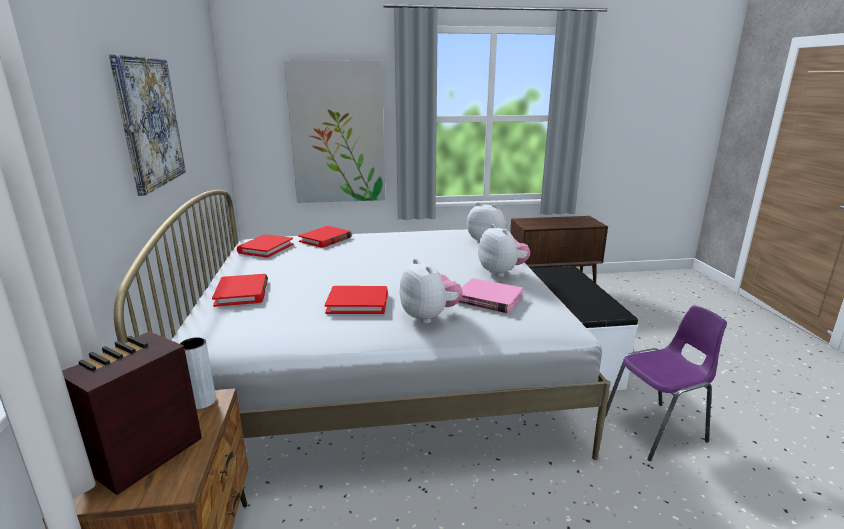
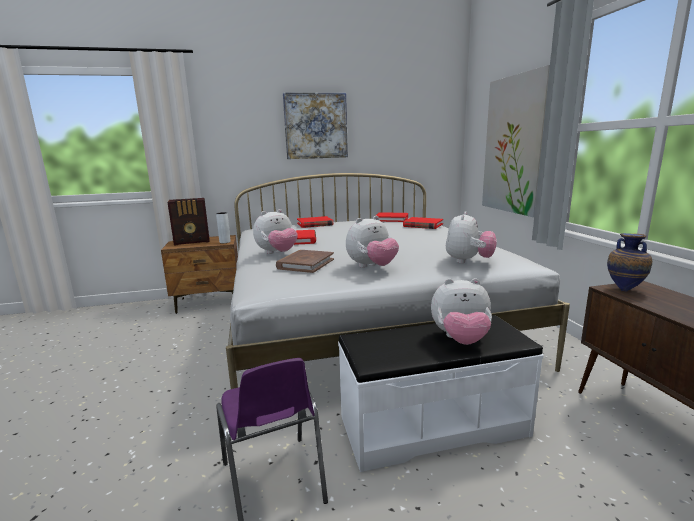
camera: 85 degrees right, 5 degrees down
(142, 456) = (193, 241): radio -> radio turned 135 degrees clockwise
(488, 299) = (305, 264): pink book -> brown book
(530, 225) = (624, 290): none -> vase
(574, 283) = (460, 340): none -> plush toy

